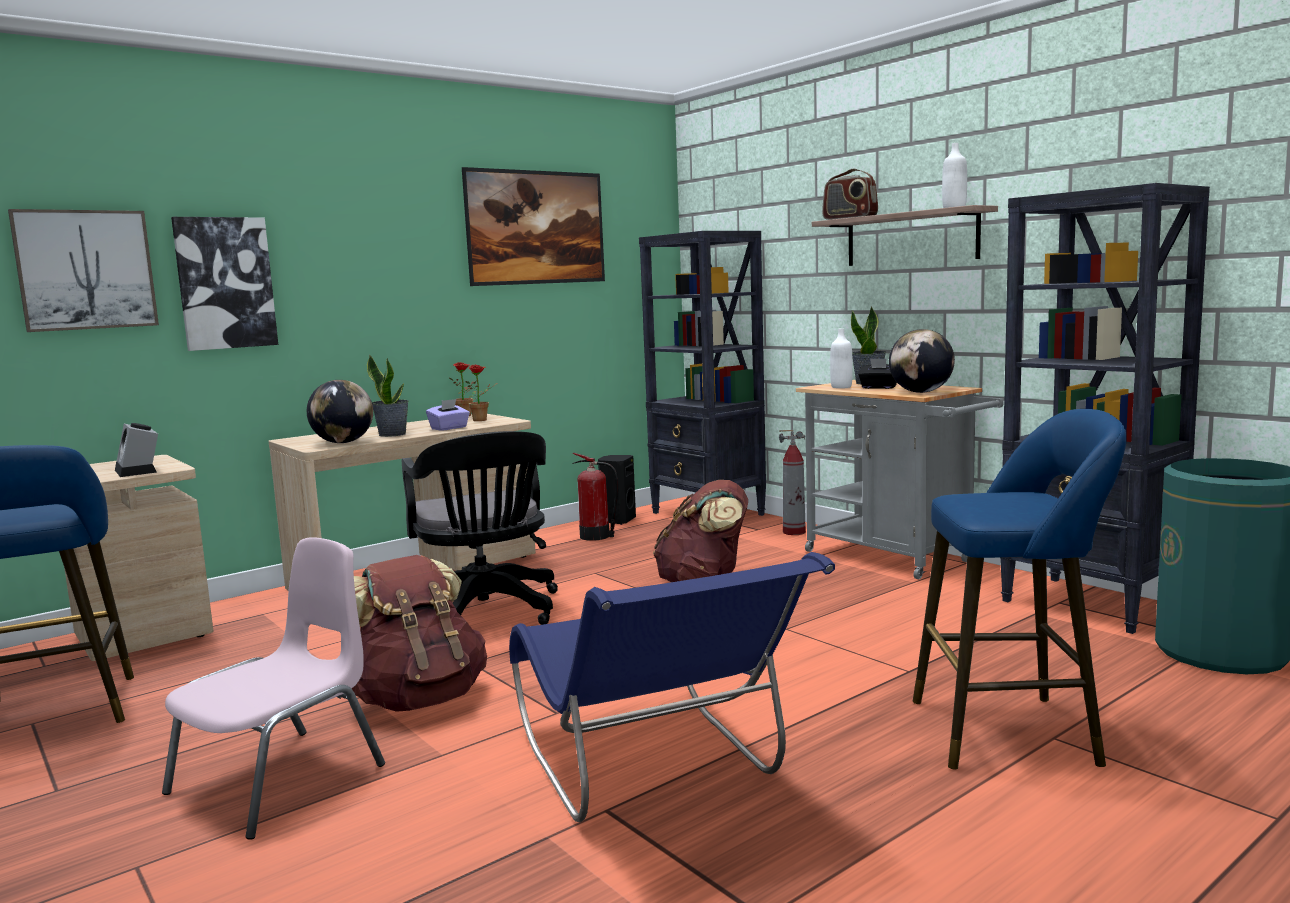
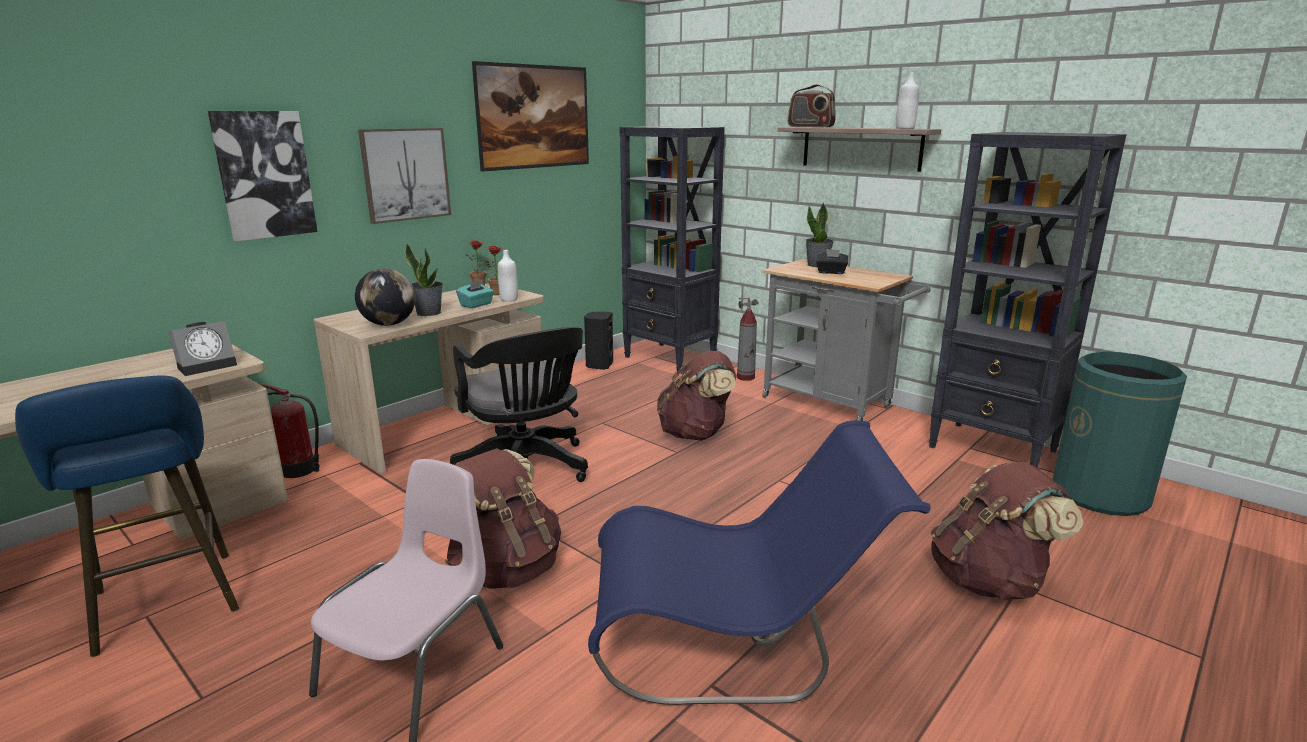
camera: 10 degrees left, 10 degrees up
(86, 270) = (126, 165): picture -> picture (405, 174)
(139, 471) = (208, 365): alarm clock -> alarm clock turned 90 degrees counterclockwise
(449, 428) = (476, 305): purple tissue box -> turquoise tissue box
(596, 536) = (588, 382): fire extinguisher -> fire extinguisher (300, 470)
(655, 772) = (735, 641): blue chair -> blue chair turned 60 degrees counterclockwise
(841, 387) = (800, 270): white bottle -> white bottle (509, 299)
(920, 392) = (870, 280): globe -> none
(1014, 731) = (989, 581): blue stool -> brown backpack

